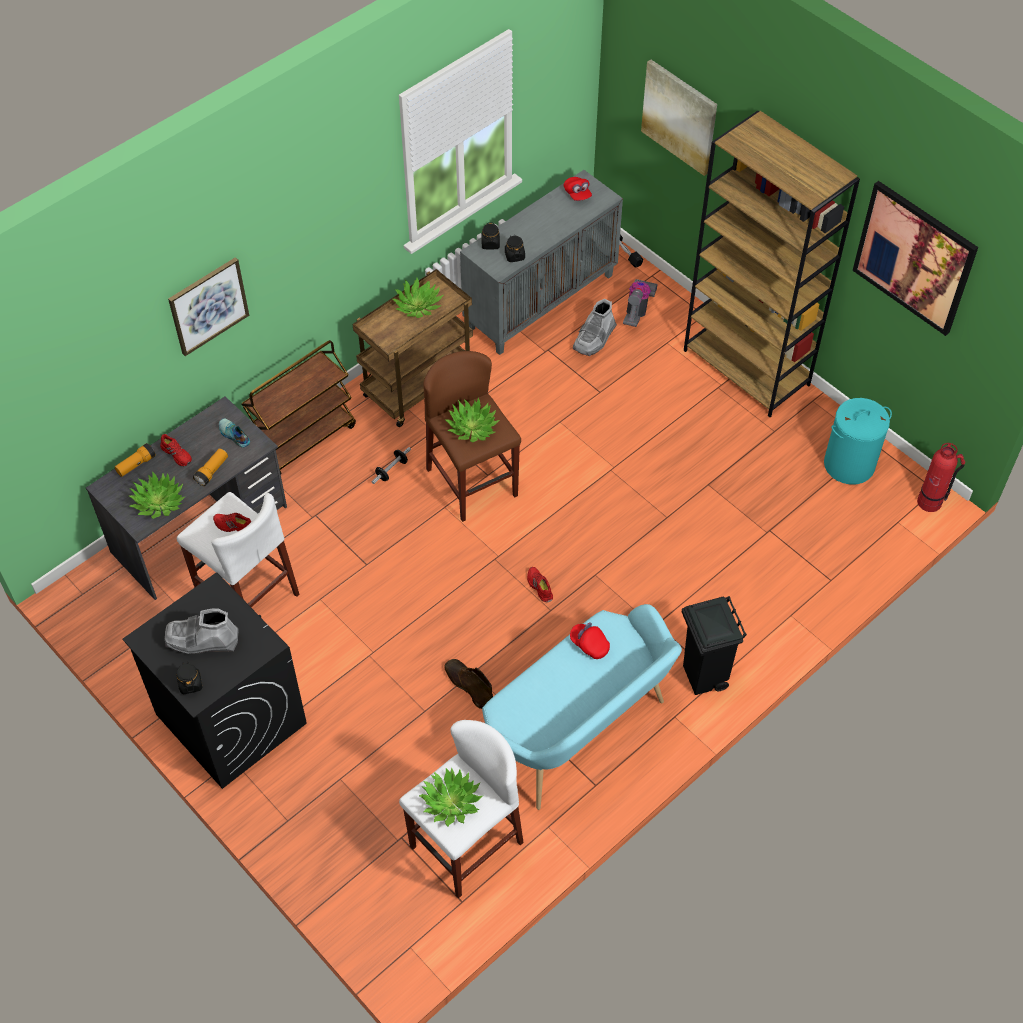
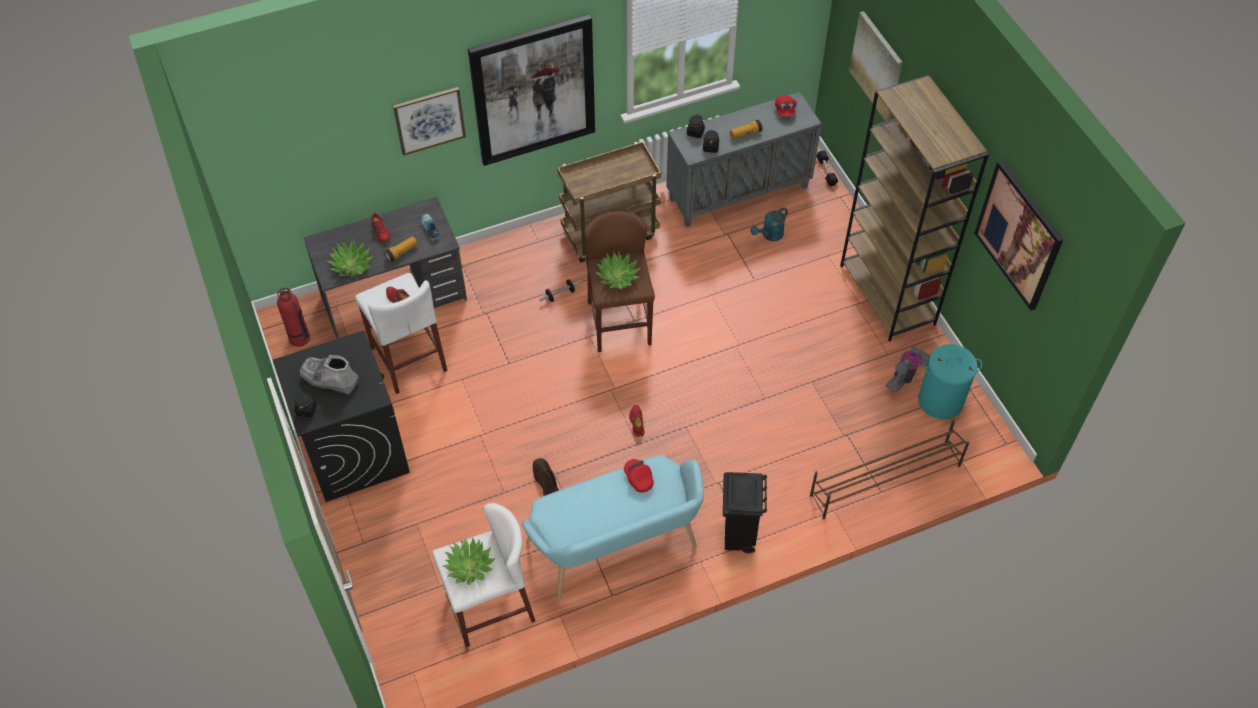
camera: 20 degrees right, 0 degrees up
(136, 465) = (347, 231): flashlight -> flashlight (745, 134)
(303, 439) = (502, 251): brown cart -> none
(314, 240) = (533, 90): none -> picture
(418, 305) = (617, 167): potted plant -> none
(594, 338) = (770, 235): grey boot -> turquoise watering can
(637, 310) = (816, 222): vacuum cleaner -> vacuum cleaner (906, 375)
(828, 567) = (884, 480): none -> brown shoe rack
(930, 502) = (997, 453): fire extinguisher -> fire extinguisher (300, 338)

